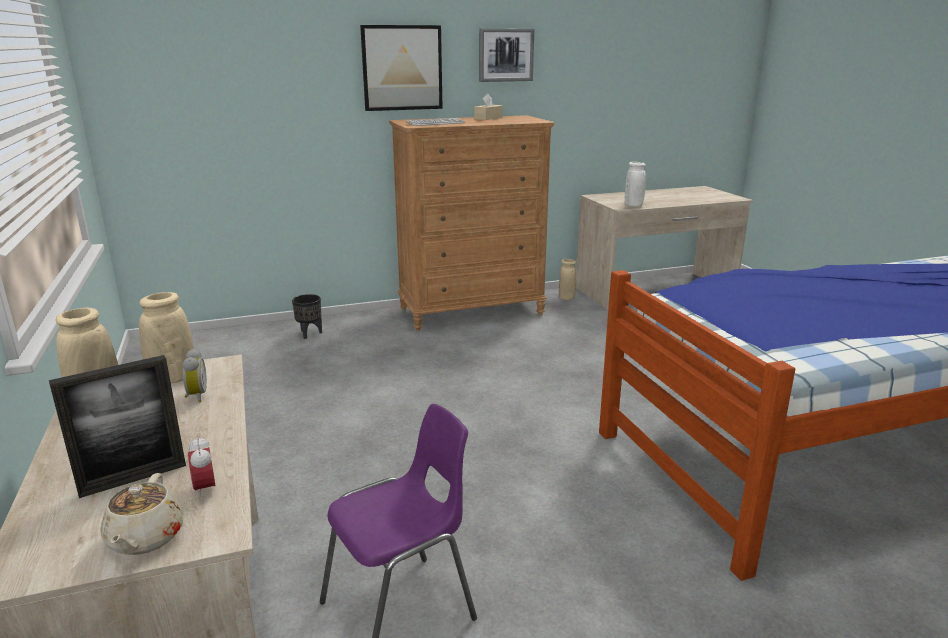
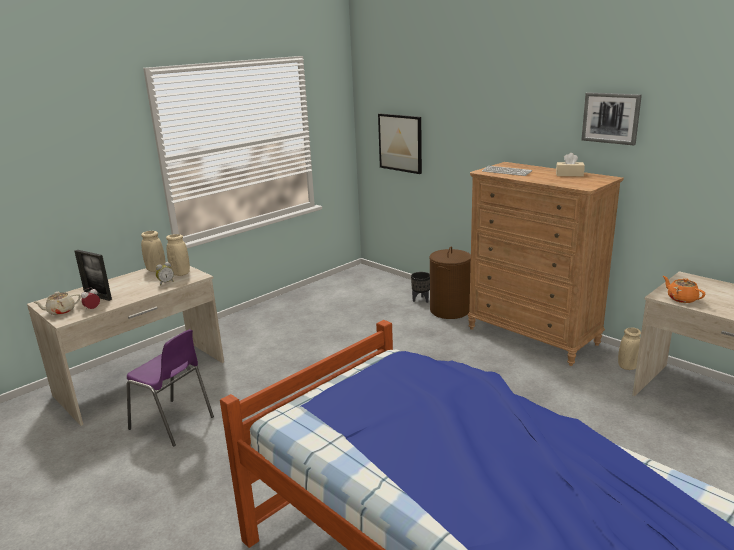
camera: 65 degrees right, 0 degrees up
(360, 328) = (449, 310): none -> brown laundry basket
(402, 68) = (520, 121): picture -> picture (400, 143)
(633, 205) = (681, 299): white vase -> orange teapot

